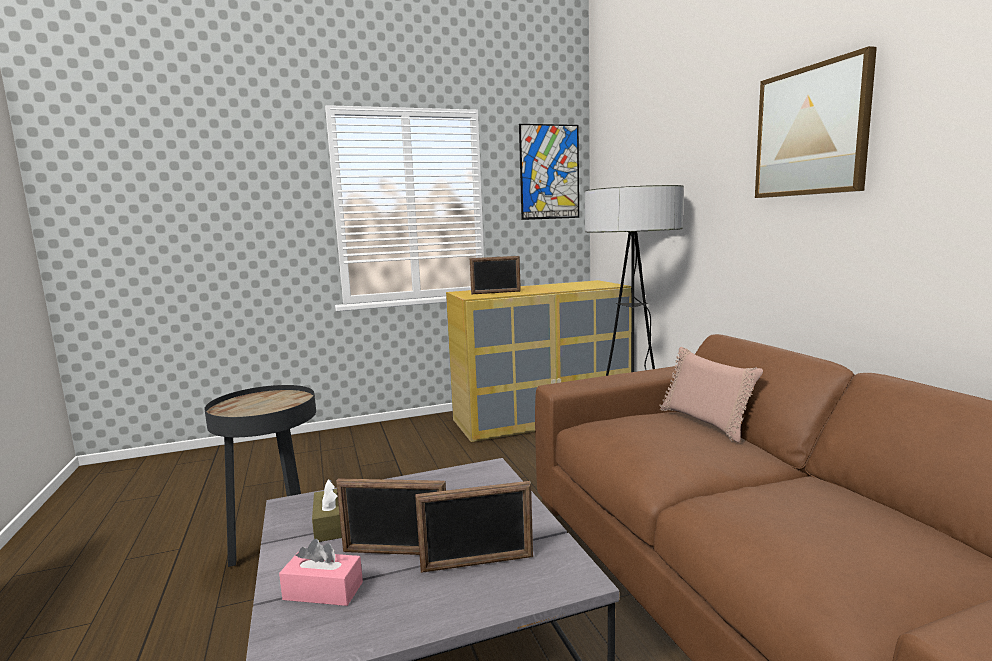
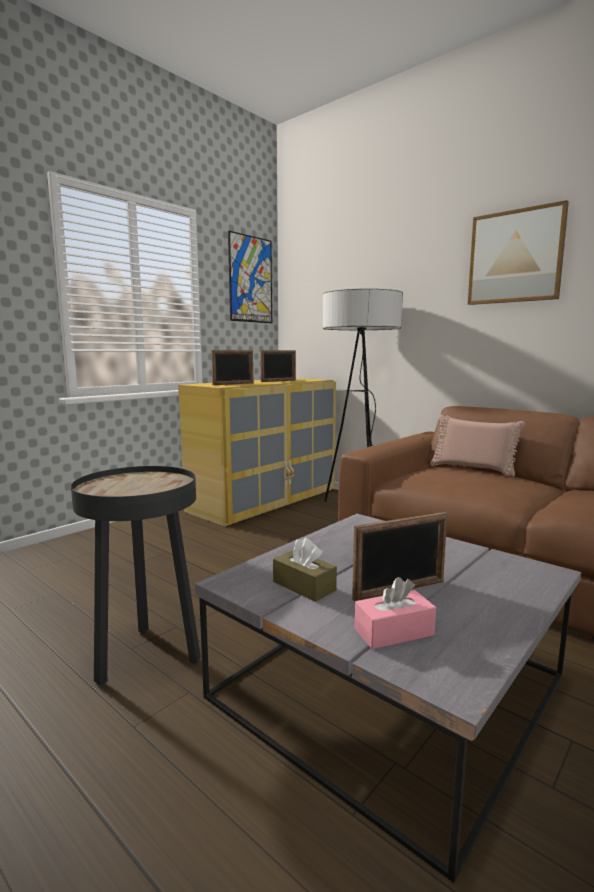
camera: 30 degrees left, 0 degrees up
(477, 563) = (472, 581): picture frame -> picture frame (278, 381)

